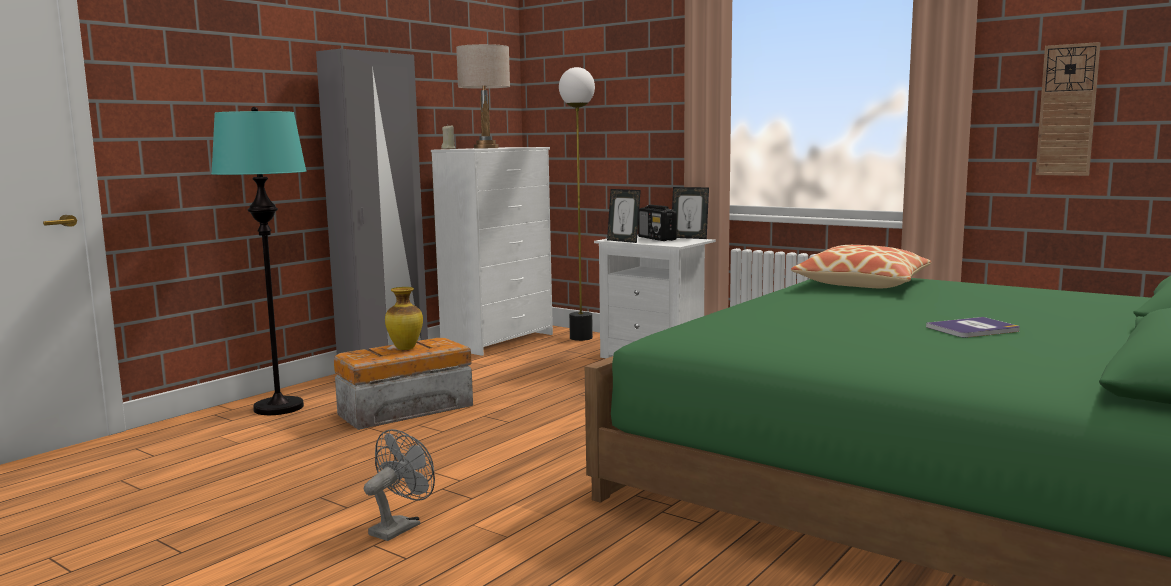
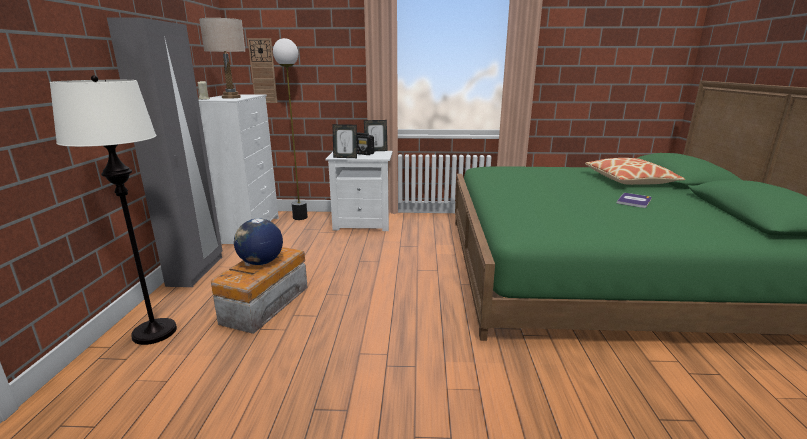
camera: 35 degrees left, 10 degrees up
(278, 407) = (154, 332): turquoise floor lamp -> white floor lamp
(400, 527) = (408, 411): grey fan -> none
(405, 349) = (261, 262): vase -> globe
(862, 283) = (516, 174): pillow -> pillow (629, 180)
(1067, 110) = (574, 77): wall clock -> wall clock (263, 71)

